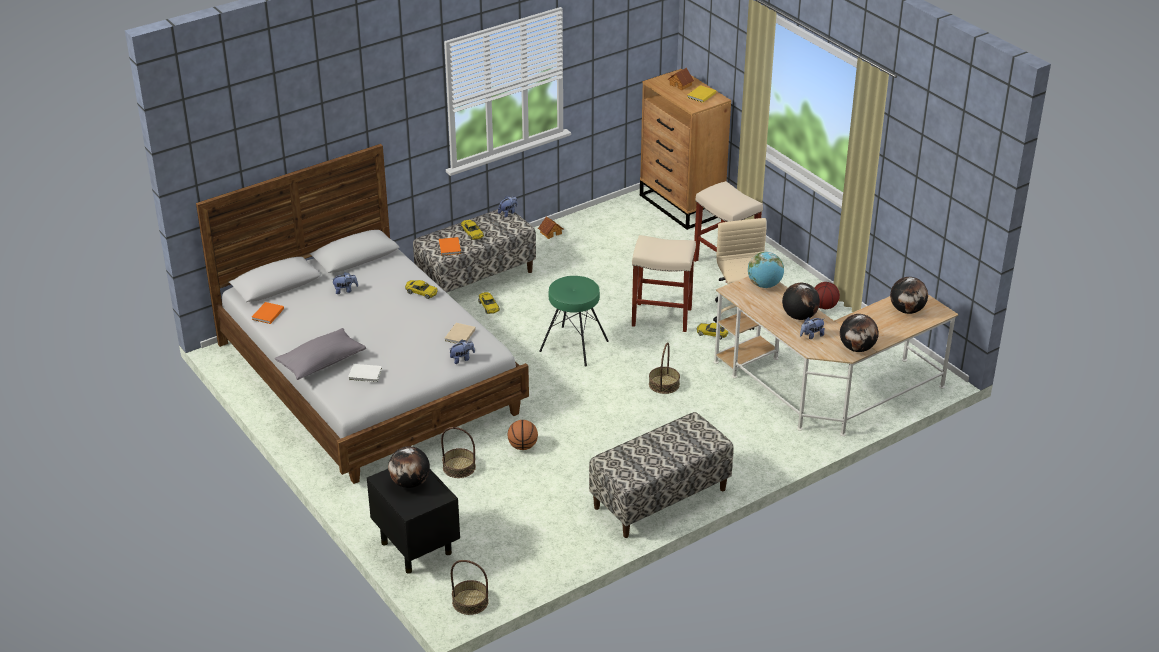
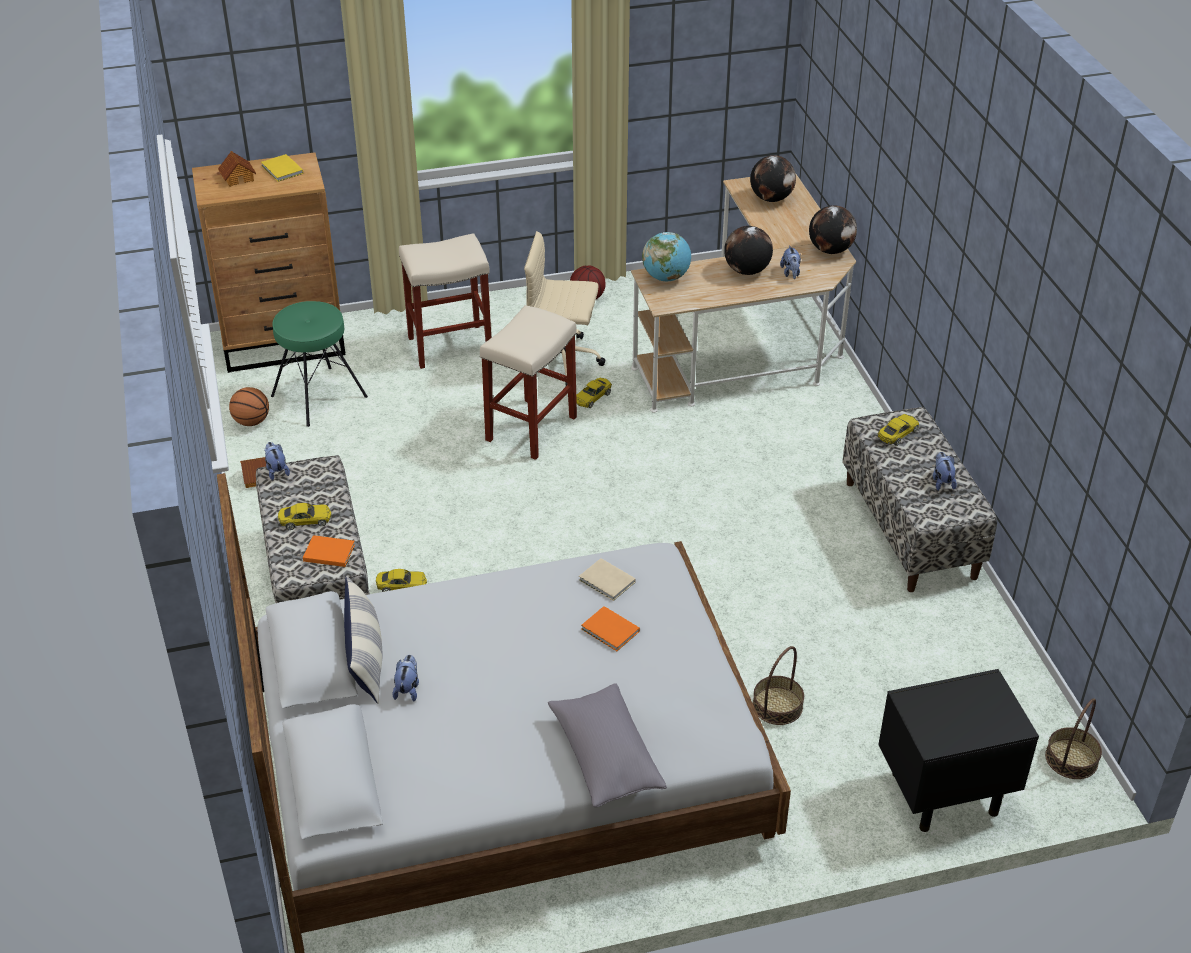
camera: 70 degrees left, 5 degrees up
(267, 314) = (422, 806): orange book -> orange book (610, 631)
(362, 272) = (365, 657): none -> pillow
(366, 374) = (667, 706): white book -> none
(410, 483) = (951, 712): globe -> none
(421, 292) = (468, 599): yellow toy car -> yellow toy car (897, 434)
(462, 359) = (669, 592): plush toy -> plush toy (942, 481)
(523, 446) = (756, 628): basketball -> basketball (252, 421)
(574, 345) = (549, 523): green stool -> green stool (318, 396)
(664, 384) = (679, 465): basket -> none

